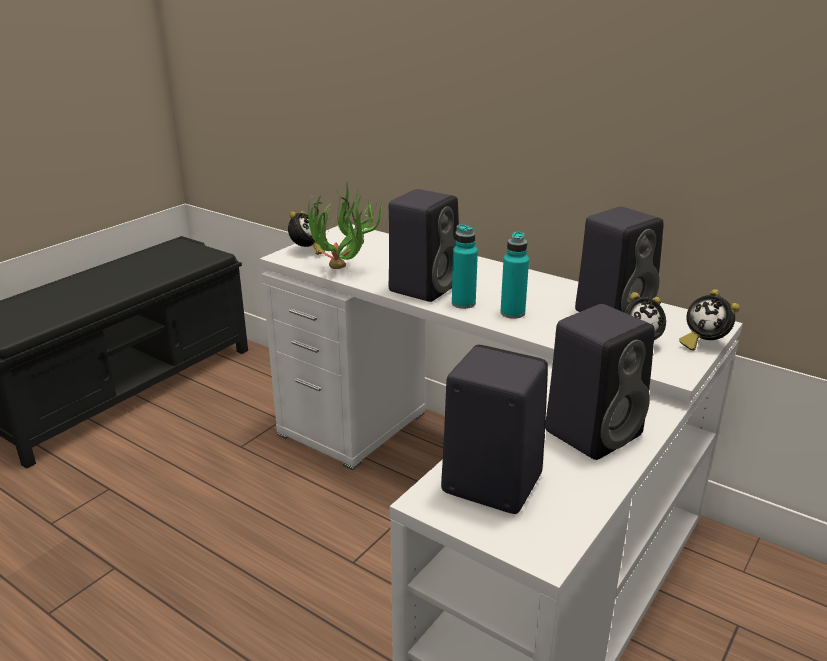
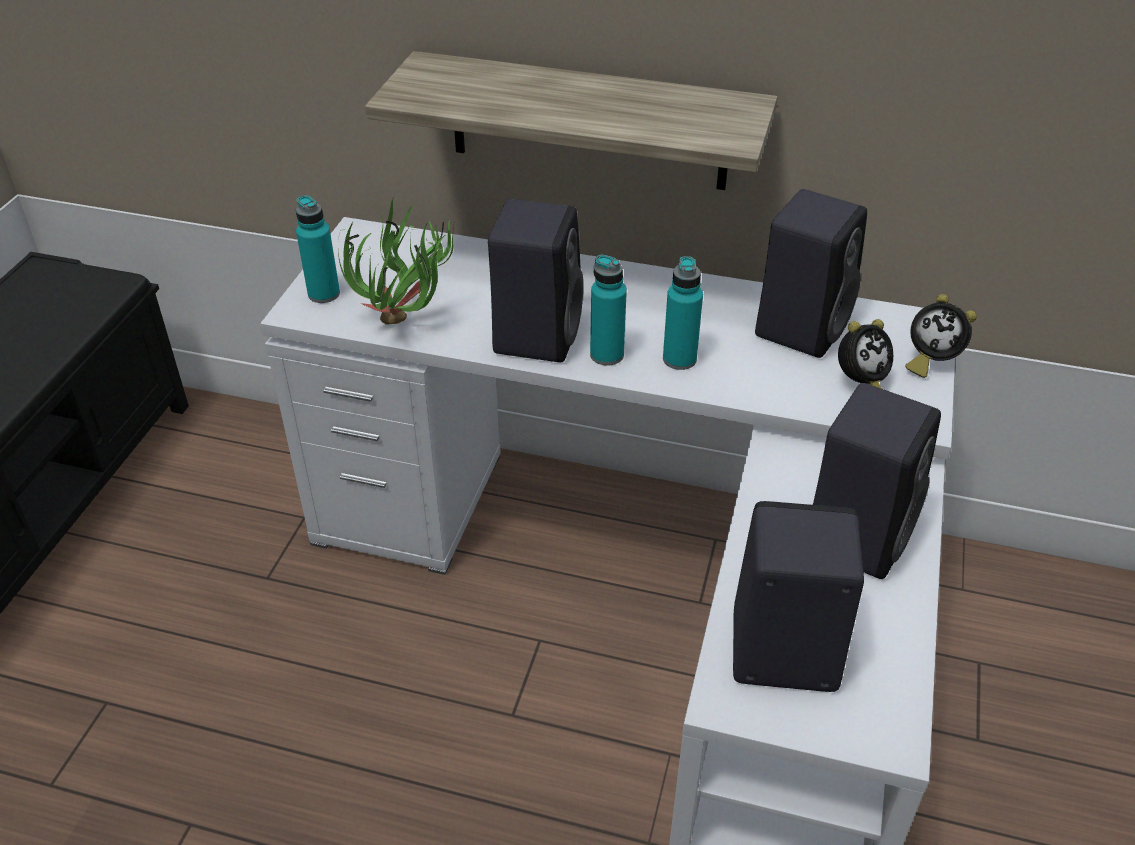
camera: 20 degrees left, 15 degrees up
(306, 251) = (324, 294): alarm clock -> turquoise bottle
(492, 161) = (588, 122): none -> shelf

